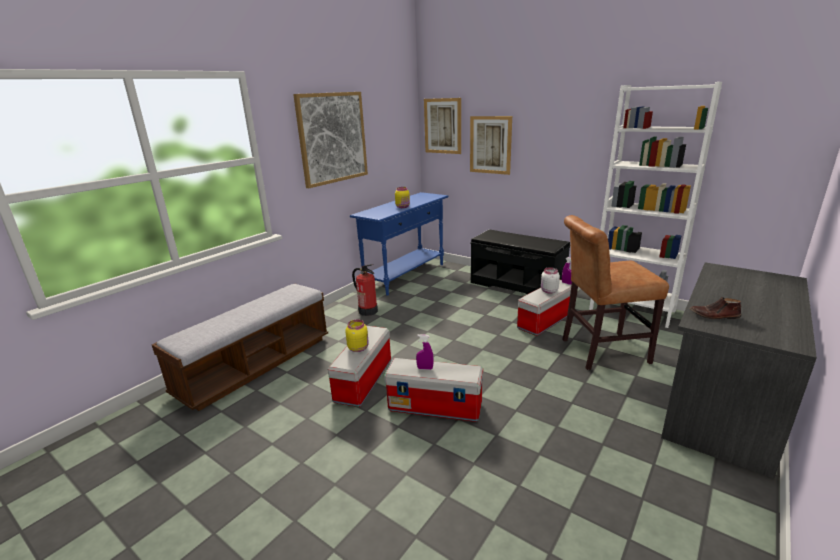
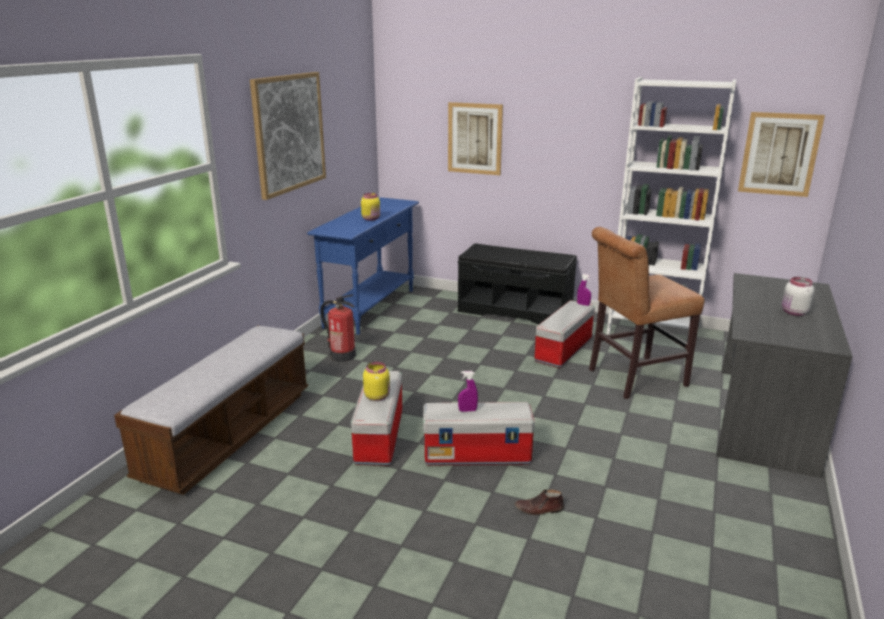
camera: 15 degrees left, 0 degrees up
(443, 126) = (410, 113): picture -> picture (779, 154)
(548, 291) = (567, 315): white jar -> white jar (794, 313)
(714, 316) = (760, 326): brown shoe -> brown shoe (539, 509)

